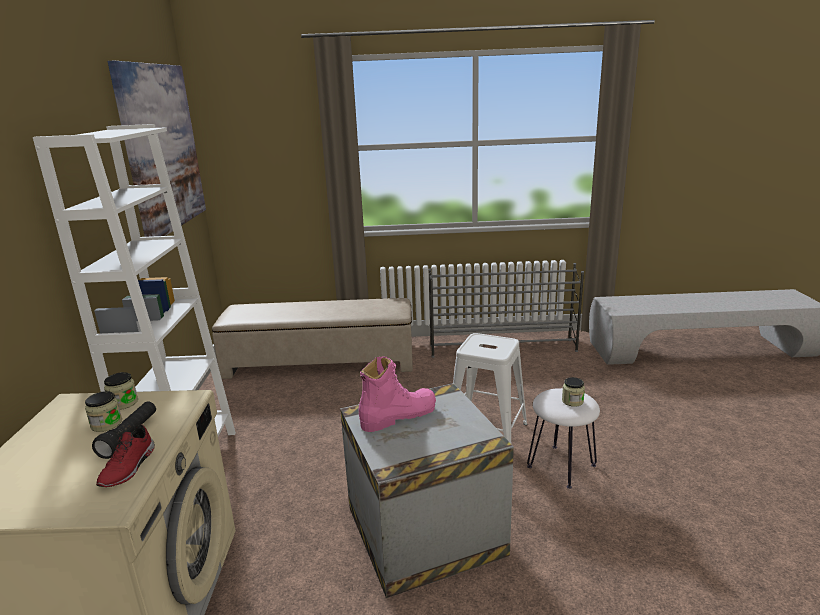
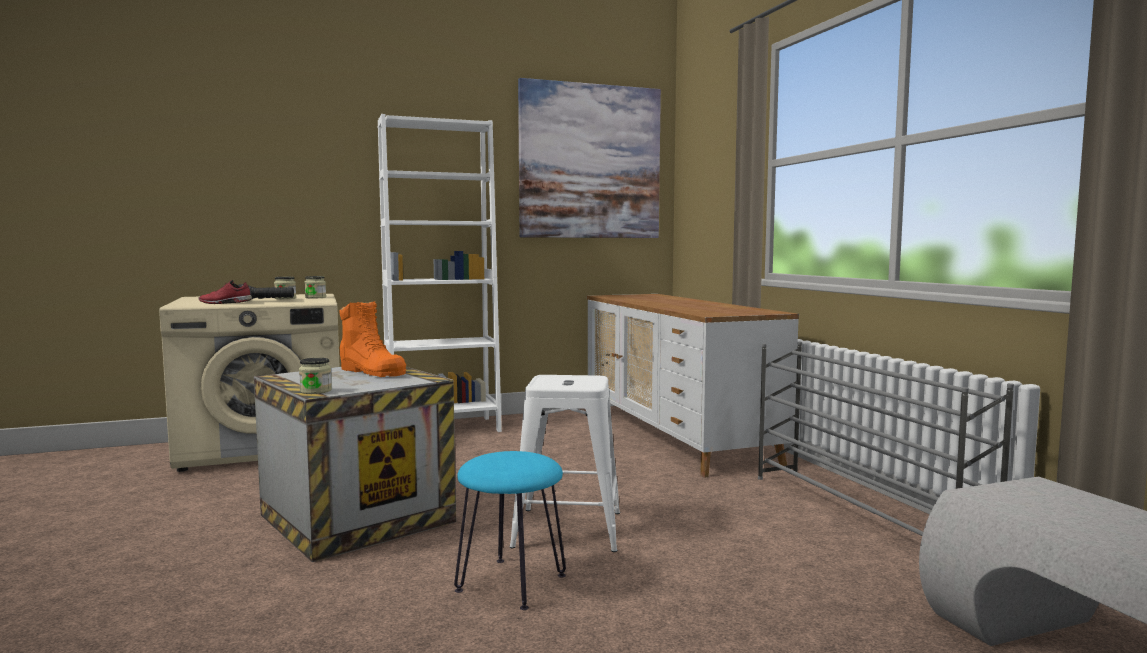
camera: 70 degrees right, 15 degrees down
(321, 361) = (674, 434): beige bench -> dresser
(398, 416) = (372, 372): pink boot -> orange boot
(561, 466) = (511, 583): white stool -> turquoise stool
(572, 401) = (505, 462): jar -> jar (315, 391)

